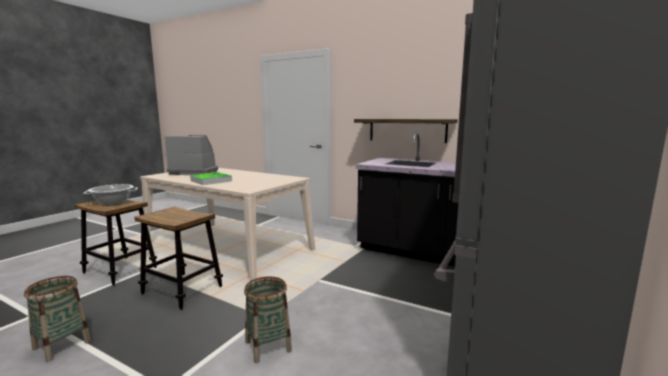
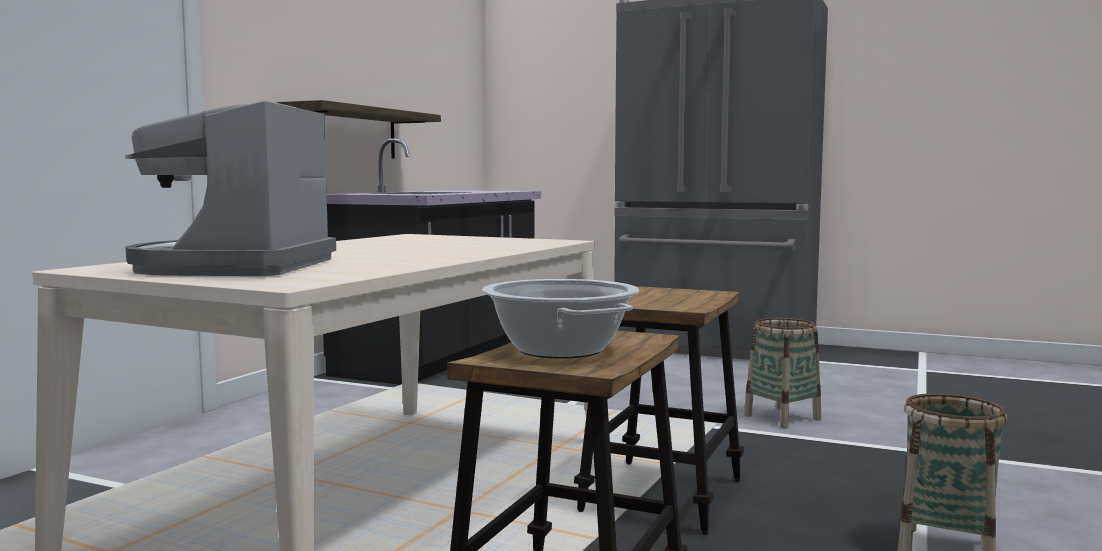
camera: 95 degrees left, 5 degrees down
(211, 181) = (441, 253): tray -> none

